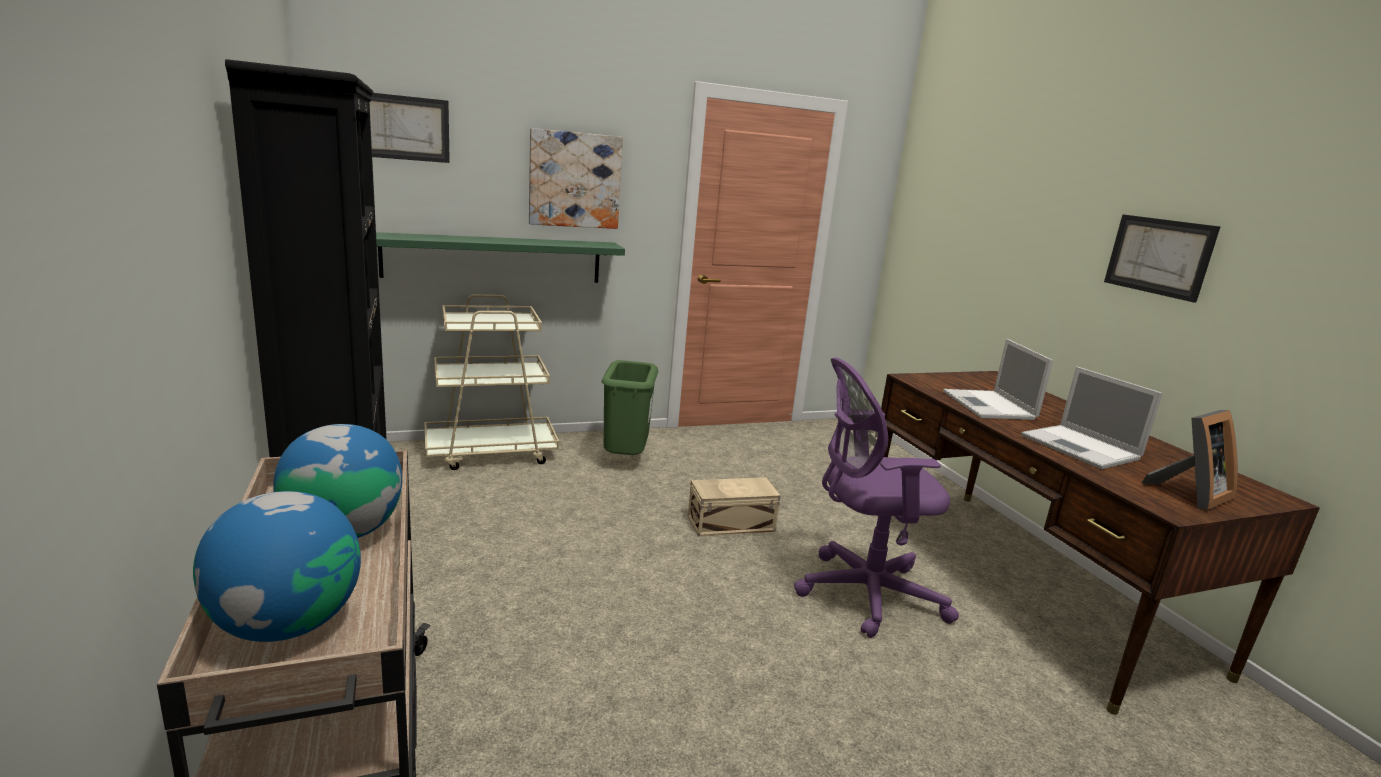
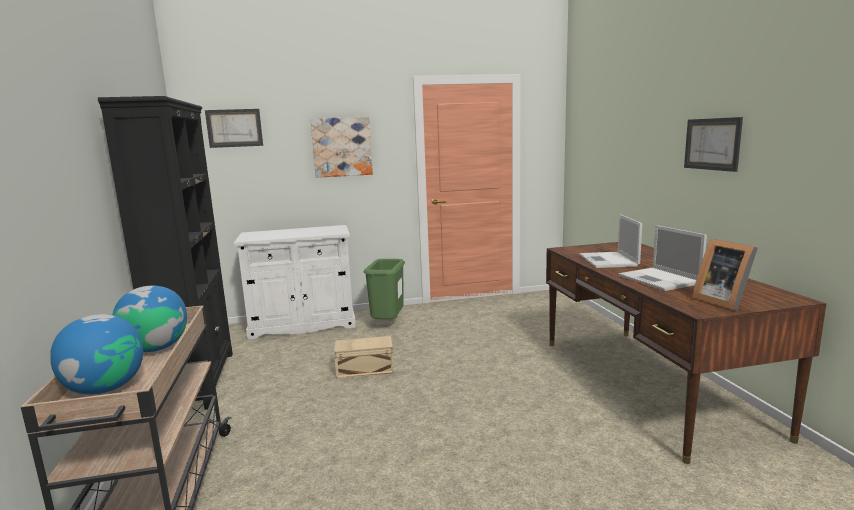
camera: 10 degrees right, 5 degrees down
(491, 452) = (303, 325): beige cart -> white cabinet
(494, 258) = (296, 201): green shelf -> none
(729, 523) = (446, 357): beige storage box -> beige storage box (364, 369)
(862, 593) = (525, 395): purple office chair -> none
(1190, 495) = (722, 301): picture frame -> picture frame turned 90 degrees clockwise

